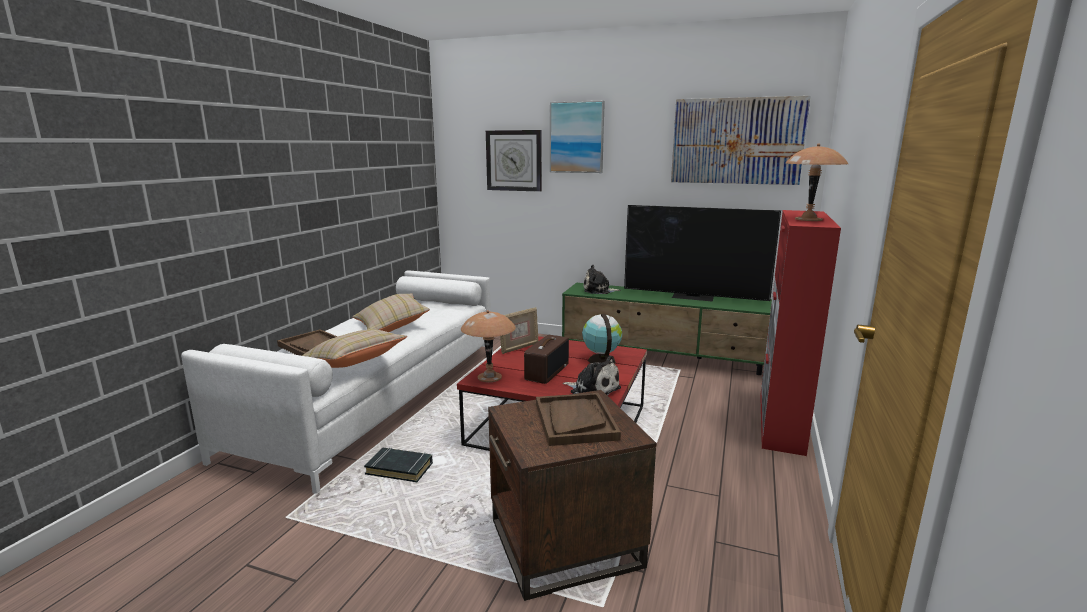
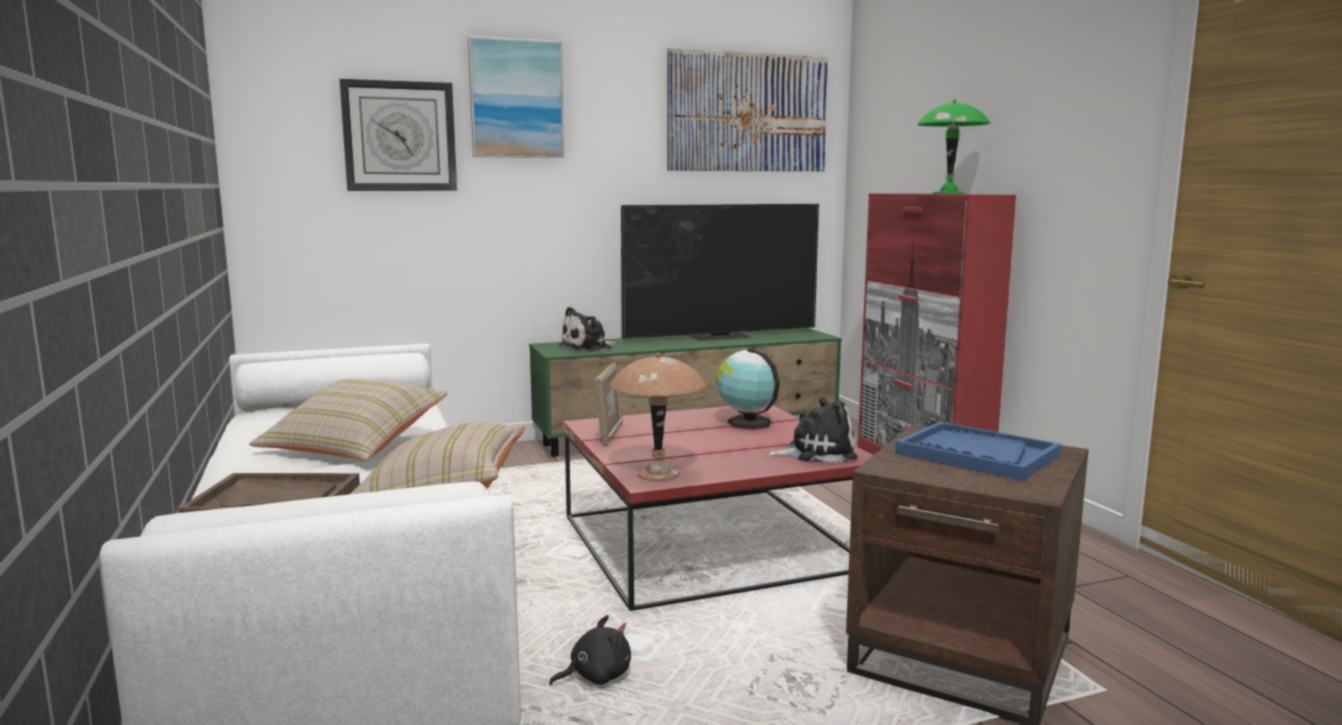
camera: 40 degrees left, 5 degrees down
(400, 468) = (596, 676): black book -> black plush toy
(546, 372) = (715, 449): radio -> none
(575, 421) = (976, 454): brown tray -> blue tray
(808, 219) = (948, 193): brown table lamp -> green table lamp

